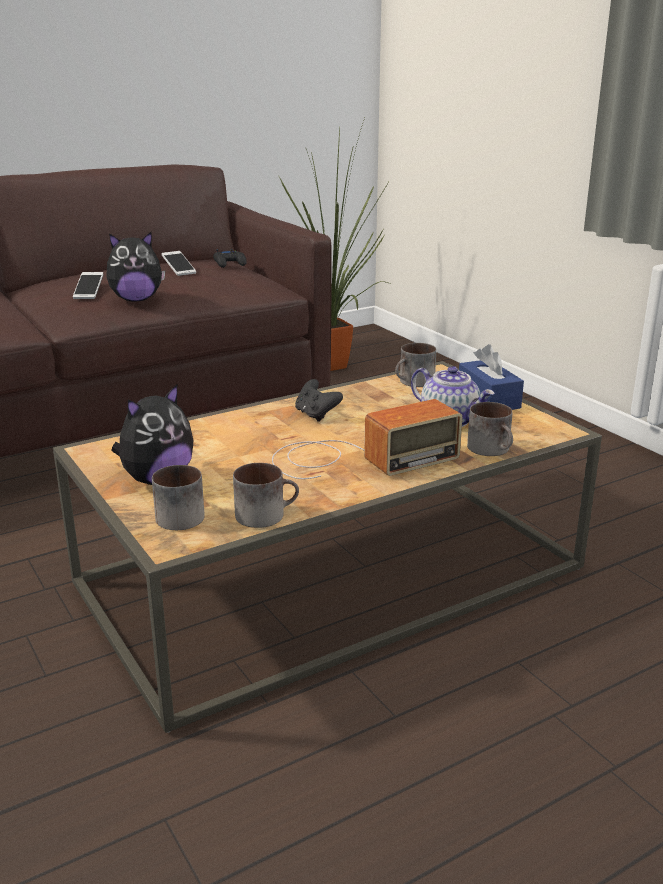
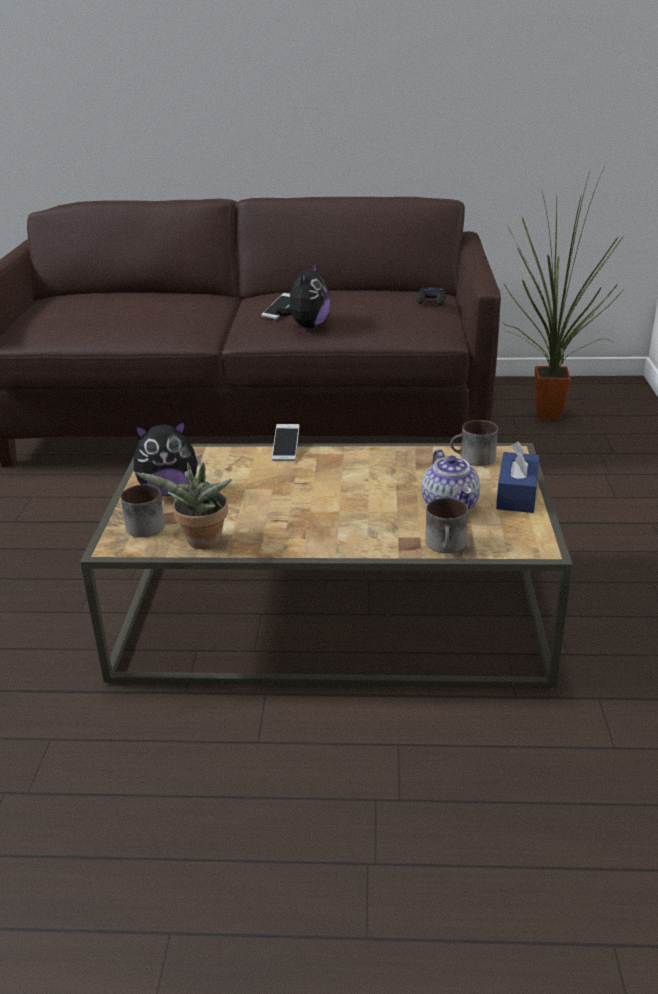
camera: 35 degrees right, 5 degrees up
(136, 300) = (307, 326): plush toy -> plush toy turned 90 degrees counterclockwise
(179, 270) = (374, 301): phone -> phone (286, 449)
(266, 514) = (201, 543): mug -> potted plant
(316, 415) = (348, 468): black game controller -> none
(356, 458) = (326, 518): radio -> none

